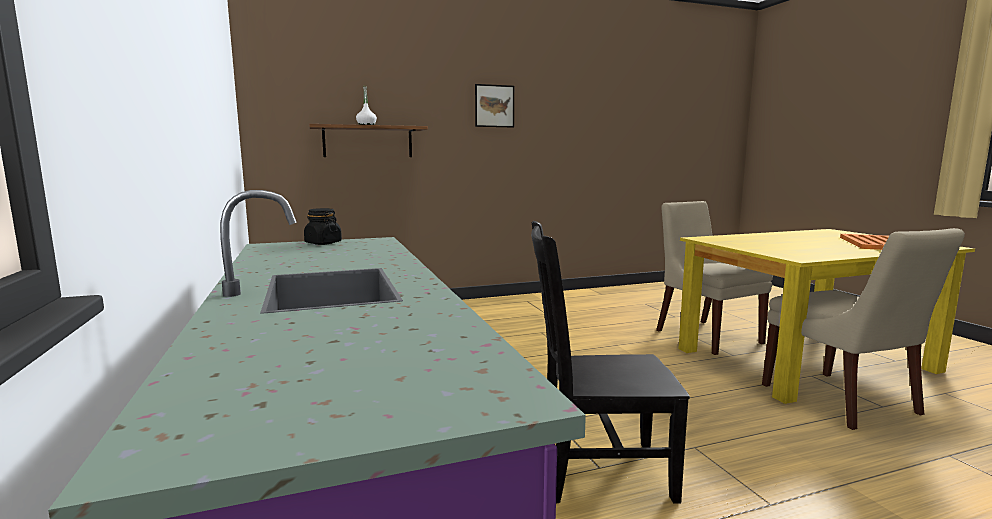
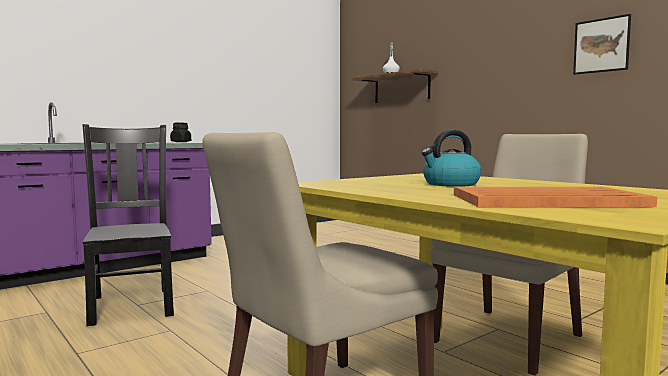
camera: 70 degrees right, 5 degrees down
(494, 106) = (503, 37): picture -> picture (601, 45)
(791, 243) = (450, 184): none -> kettle

